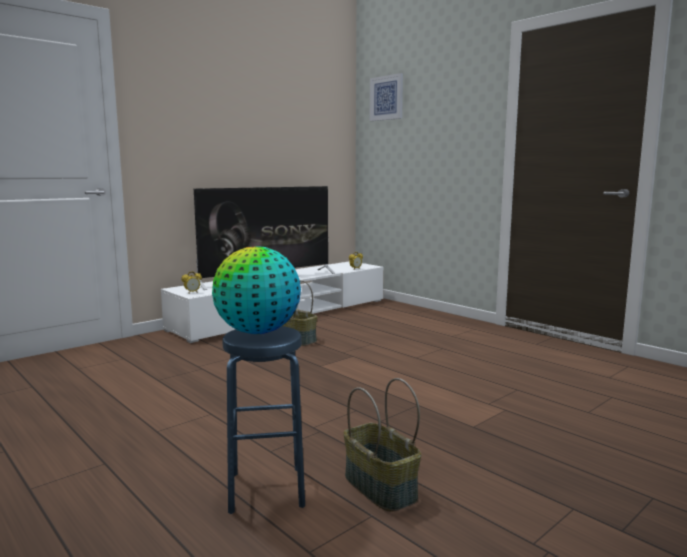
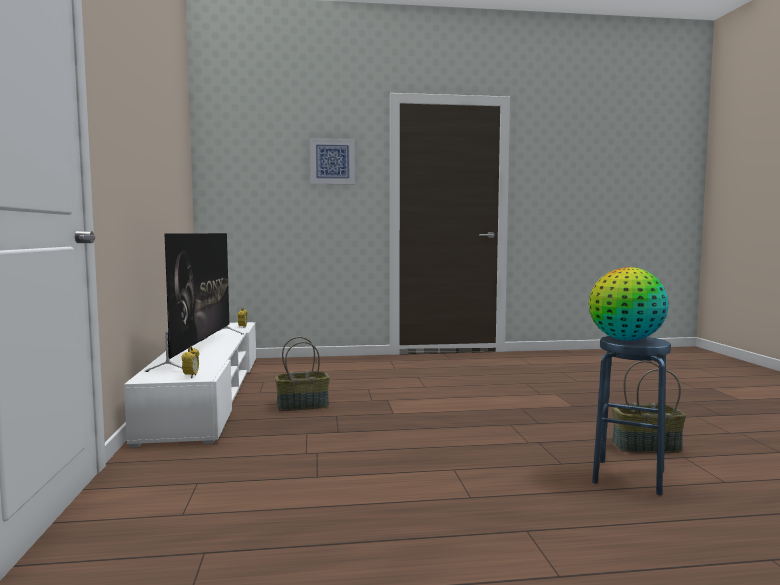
camera: 55 degrees left, 5 degrees down
(386, 98) = (242, 139): picture -> picture (332, 161)

